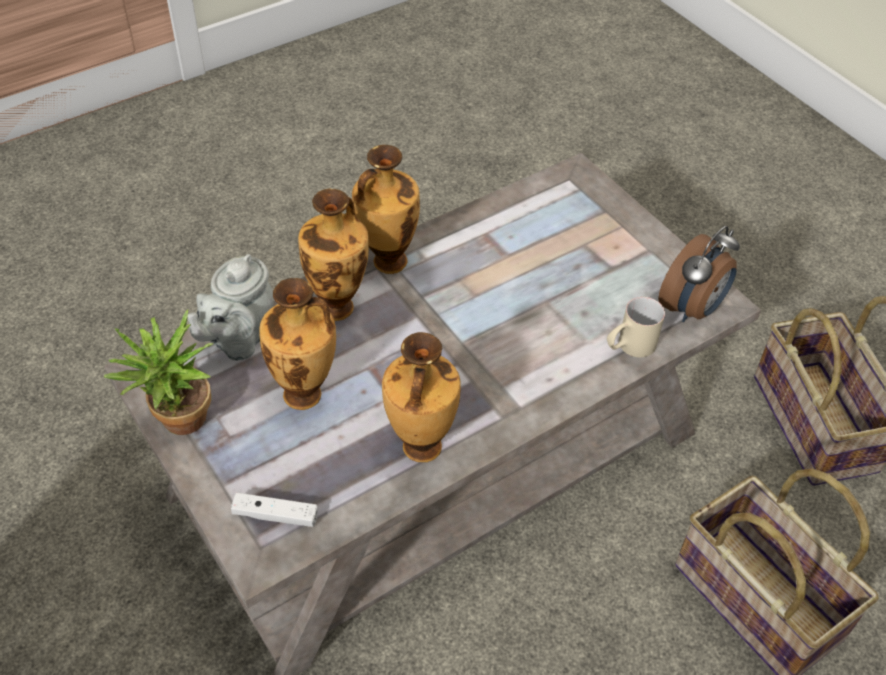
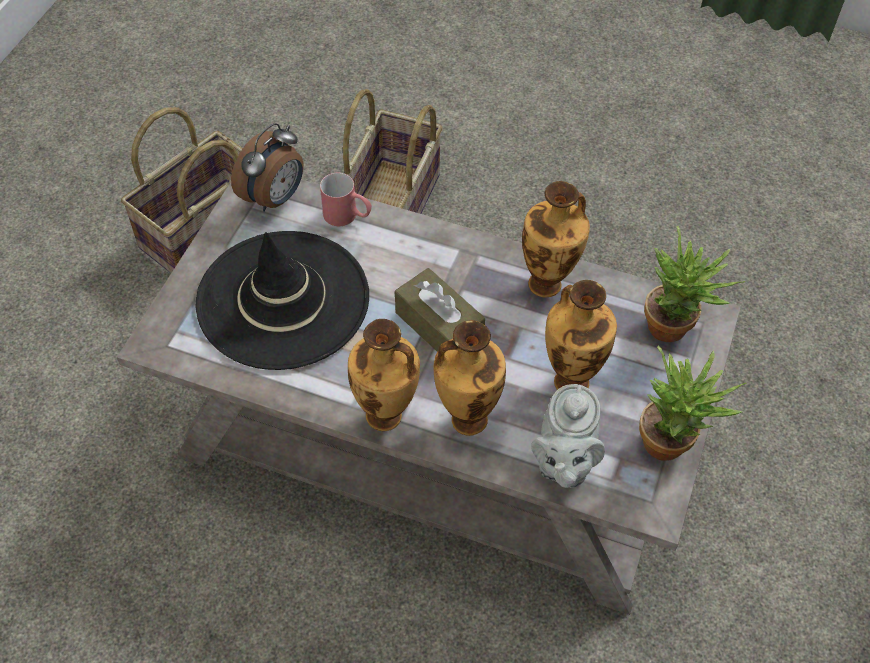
camera: 125 degrees left, 5 degrees up
(239, 340) = (563, 464): grey teapot -> grey teapot turned 105 degrees clockwise
(275, 515) = (675, 329): white game controller -> potted plant
(444, 341) = (439, 326): none -> brown tissue box
(560, 259) = (283, 300): none -> black hat
(629, 347) = (347, 217): beige mug -> red mug
(692, 308) = (275, 198): alarm clock -> alarm clock turned 120 degrees clockwise

